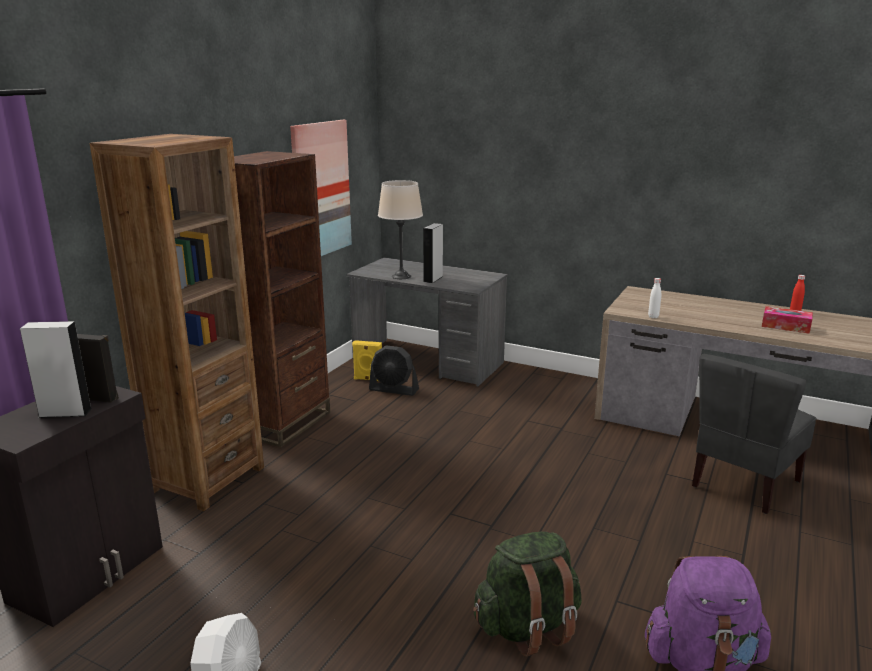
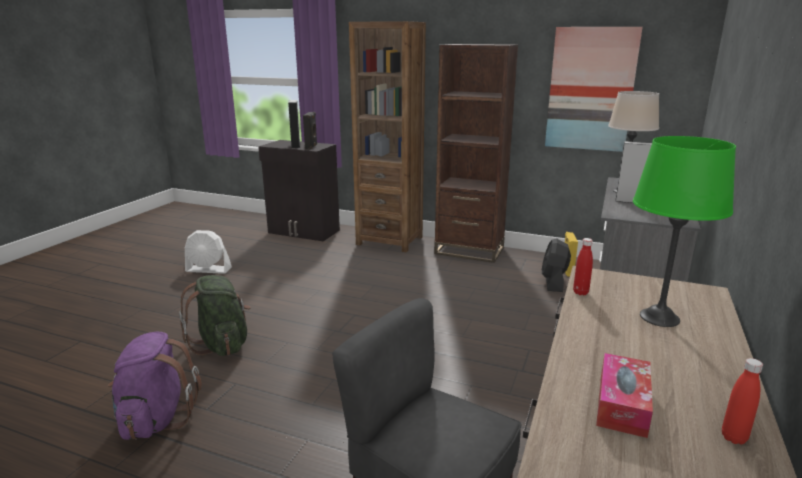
camera: 85 degrees right, 0 degrees up
(653, 317) = (580, 292): white bottle -> red bottle
(681, 305) = (659, 317): none -> green table lamp

